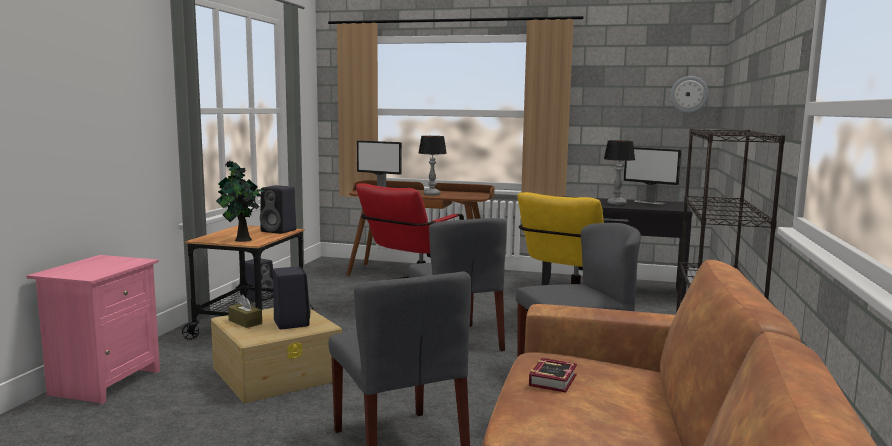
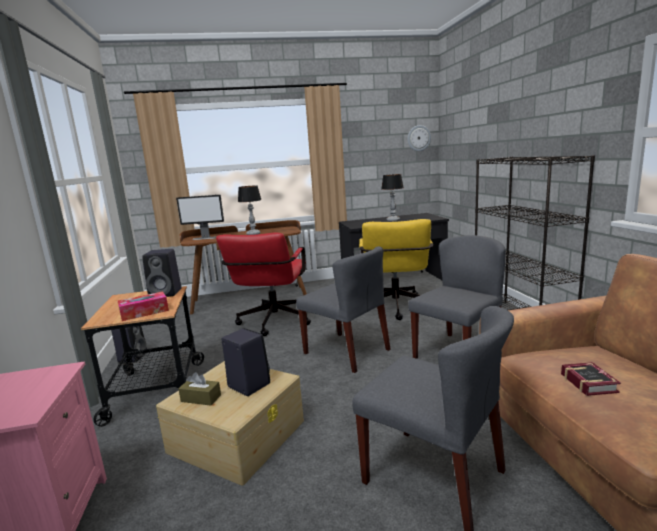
camera: 25 degrees left, 5 degrees up
(241, 240) = (144, 312): potted plant -> tissue box
(649, 202) = (409, 216): monitor -> none

